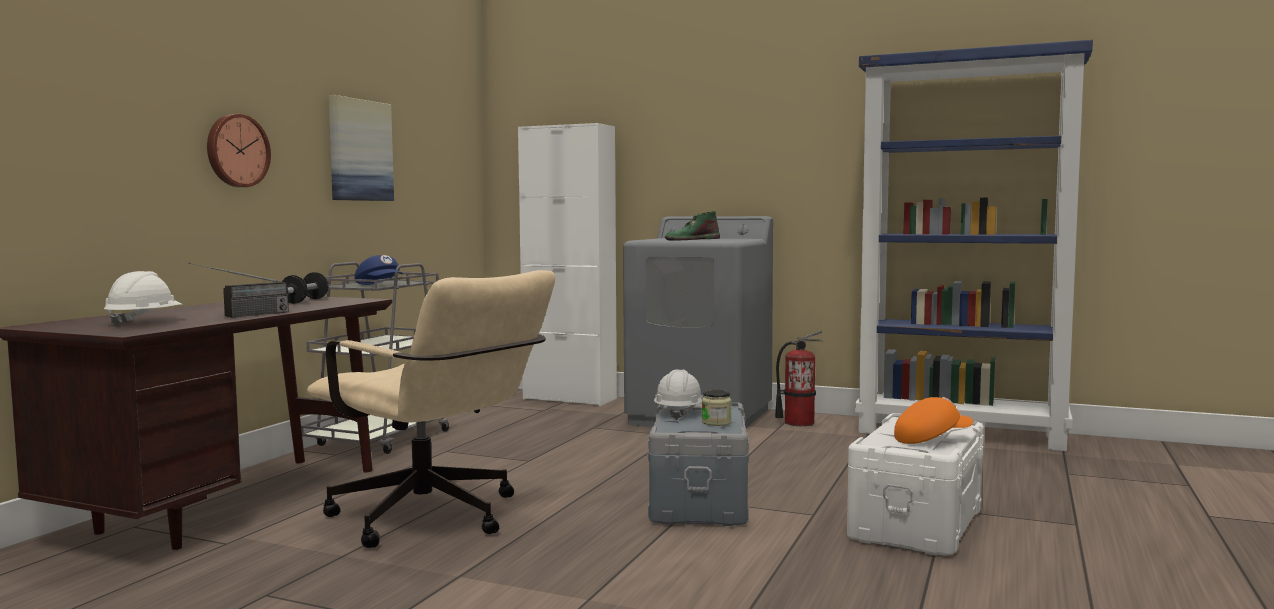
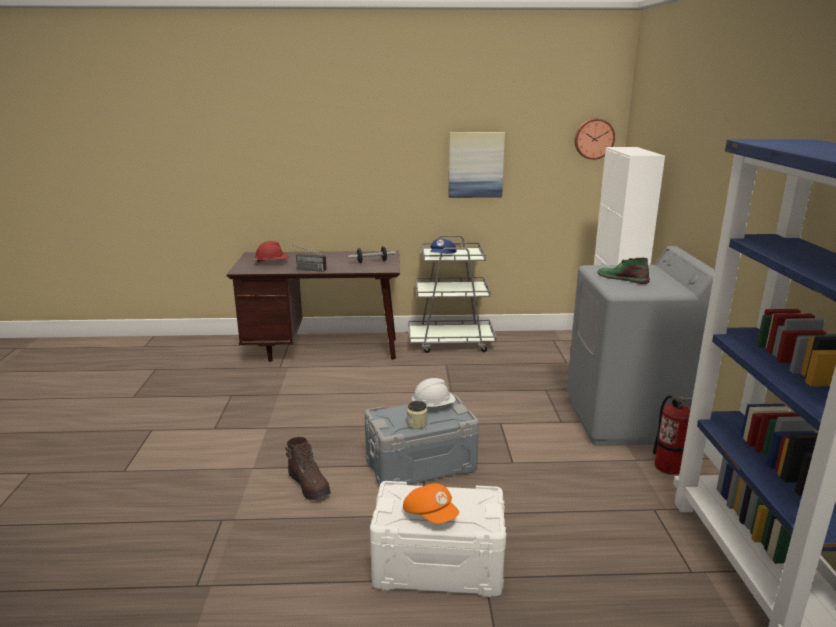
camera: 65 degrees right, 15 degrees up
(144, 322) = (272, 263): white hard hat -> red hard hat
(236, 151) = (376, 171): wall clock -> wall clock (593, 139)
(436, 520) = (334, 399): beige office chair -> none
(688, 565) = (309, 486): none -> brown boot

